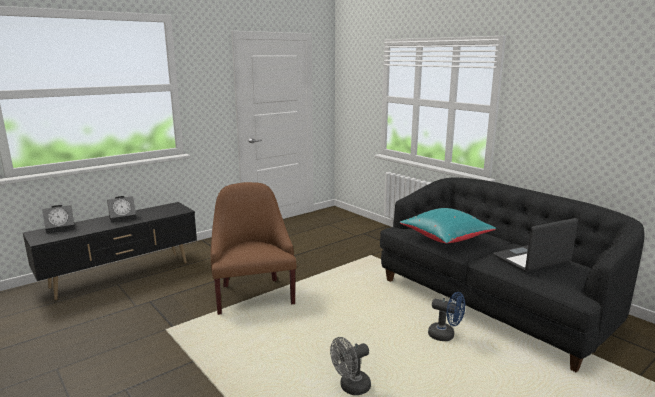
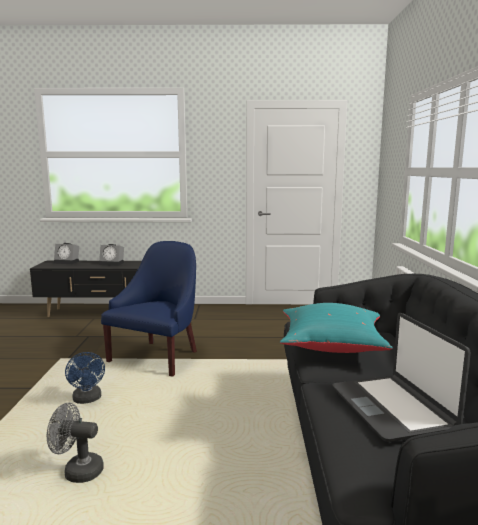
camera: 40 degrees right, 5 degrees down
(253, 294) = (157, 357): brown armchair -> blue armchair
(445, 336) = (255, 475): blue fan -> blue fan (87, 400)
(531, 259) = (392, 407): laptop -> laptop turned 120 degrees counterclockwise

